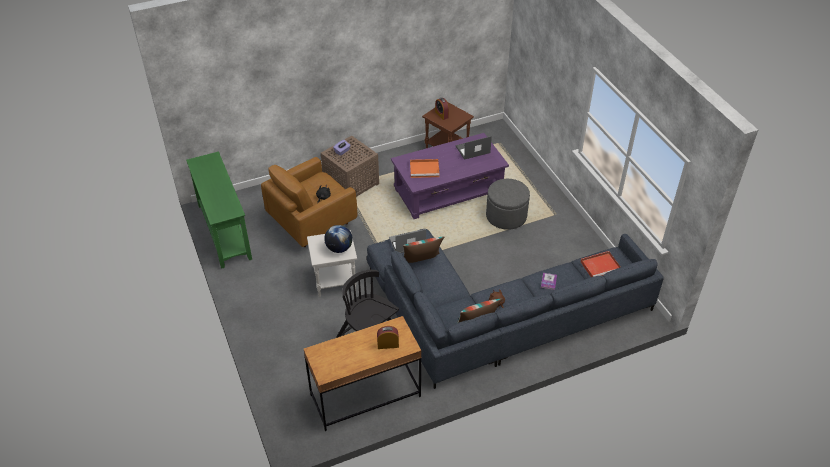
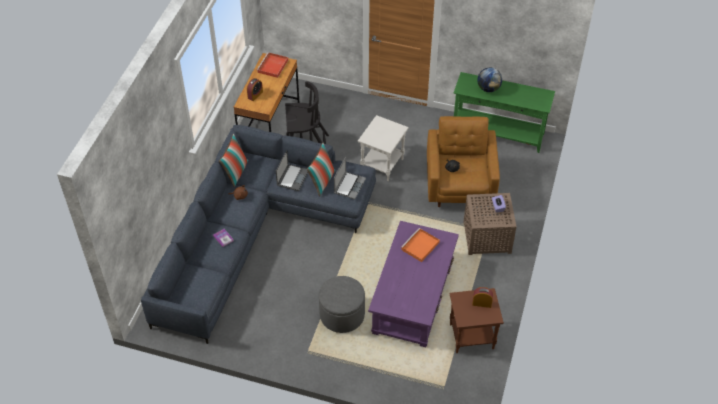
camera: 130 degrees right, 5 degrees up
(339, 248) = (377, 136): globe -> globe (488, 88)
(472, 150) = (413, 298): laptop -> laptop (293, 177)
(601, 266) = (200, 282): red tray -> red tray (272, 66)

